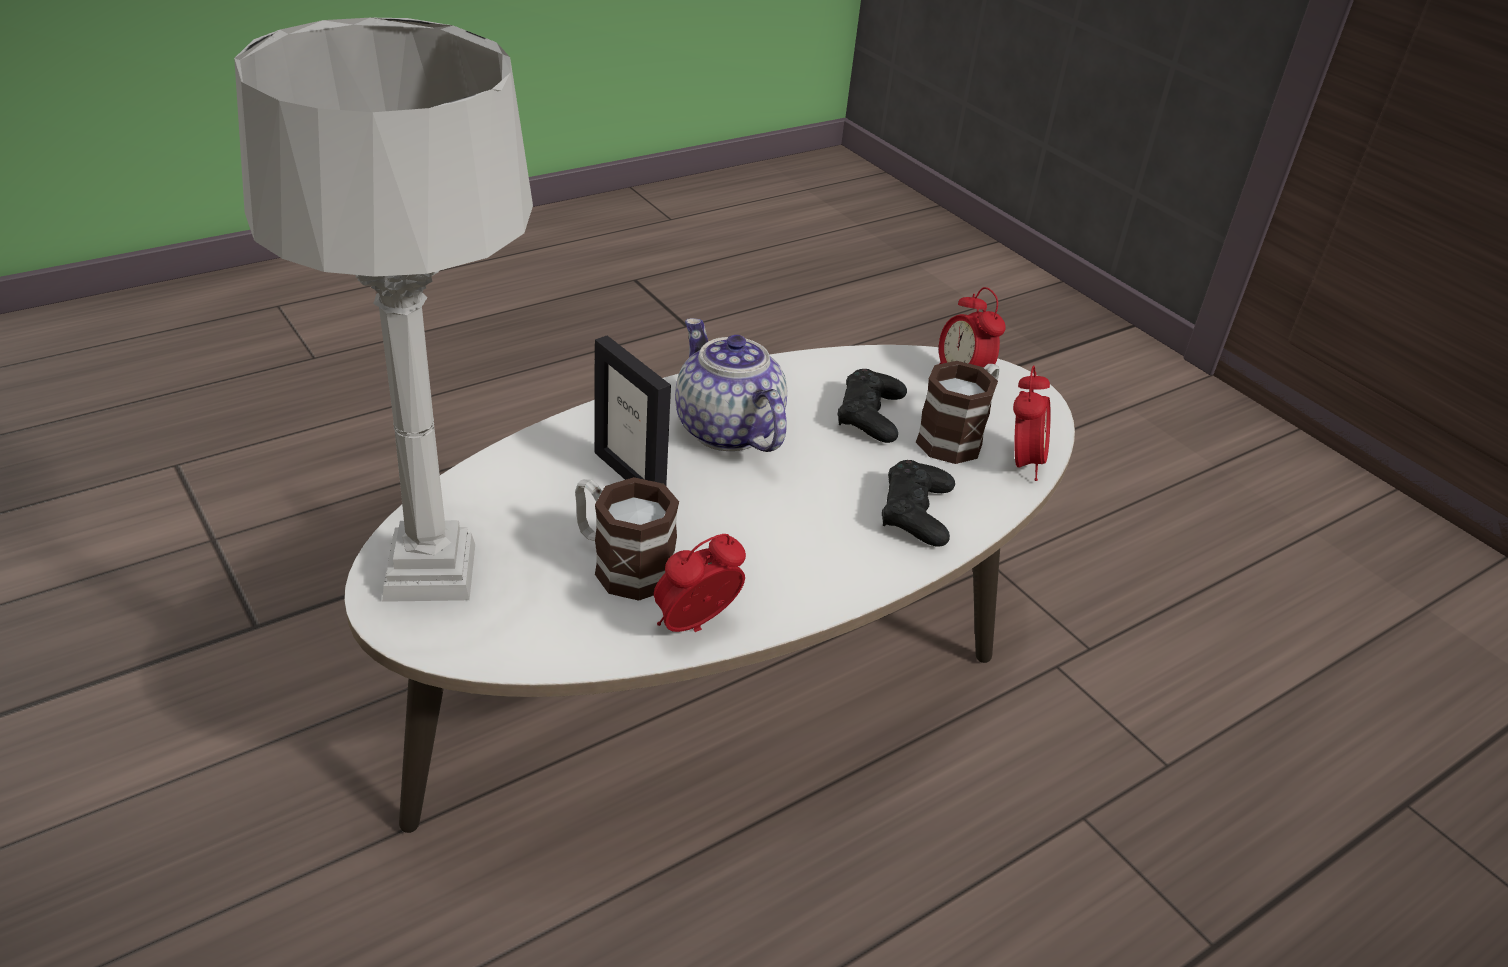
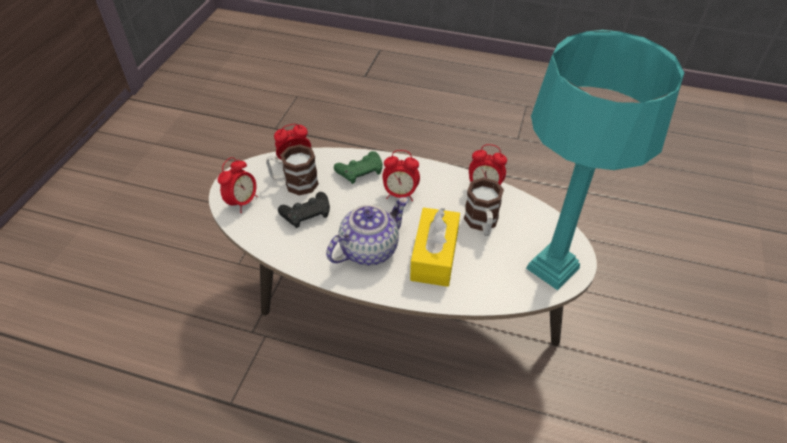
camera: 125 degrees left, 10 degrees up
(432, 572) = (552, 267): grey table lamp -> turquoise table lamp
(630, 475) = (434, 256): picture frame -> yellow tissue box
(726, 429) = (369, 249): teapot -> teapot turned 150 degrees counterclockwise
(804, 521) = (400, 194): none -> alarm clock
(916, 513) = (360, 171): black game controller -> green game controller

